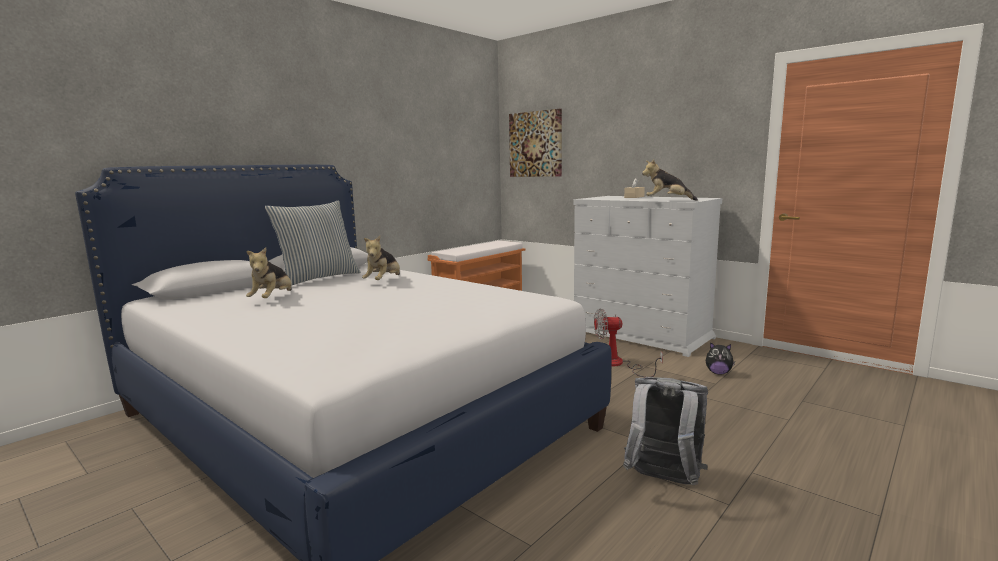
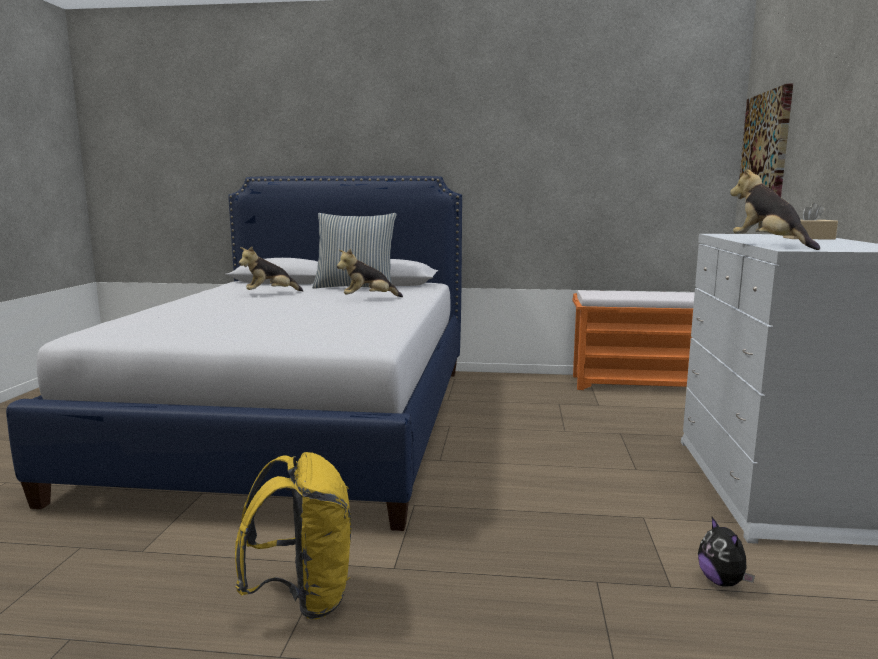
camera: 55 degrees right, 0 degrees up
(617, 364) = (614, 497): fan -> none
(663, 482) = (303, 598): grey backpack -> yellow backpack

